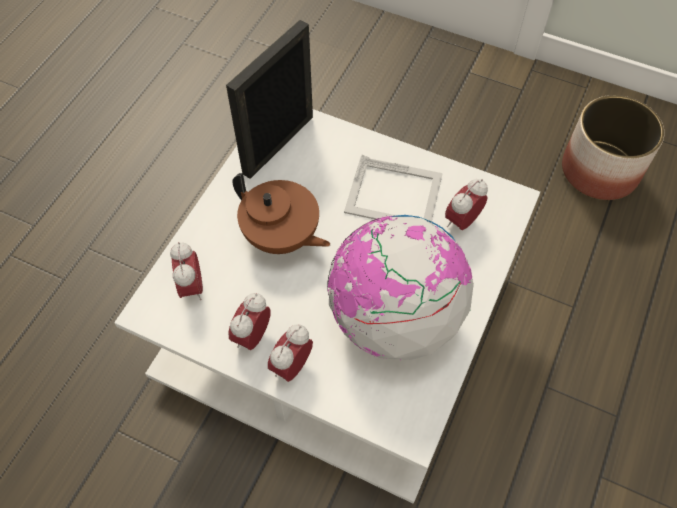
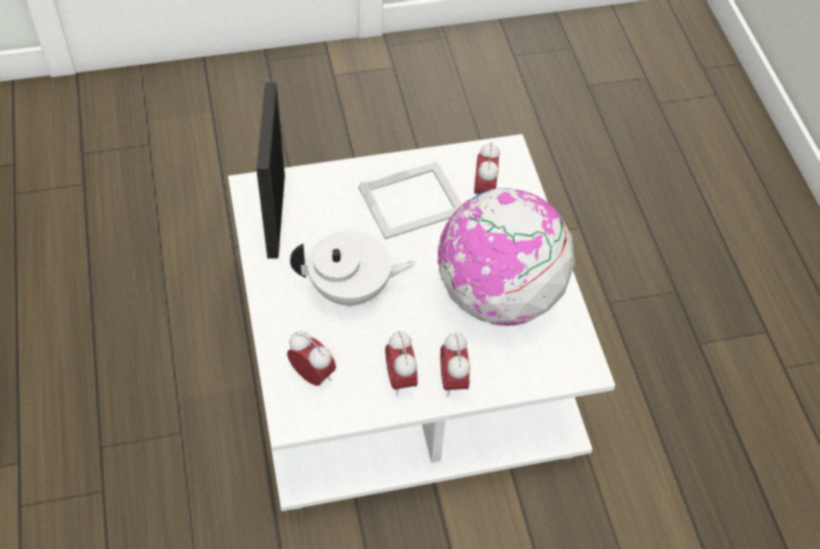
camera: 40 degrees left, 5 degrees down
(281, 237) = (351, 289): brown teapot -> white teapot
(599, 171) = (512, 105): planter -> none

